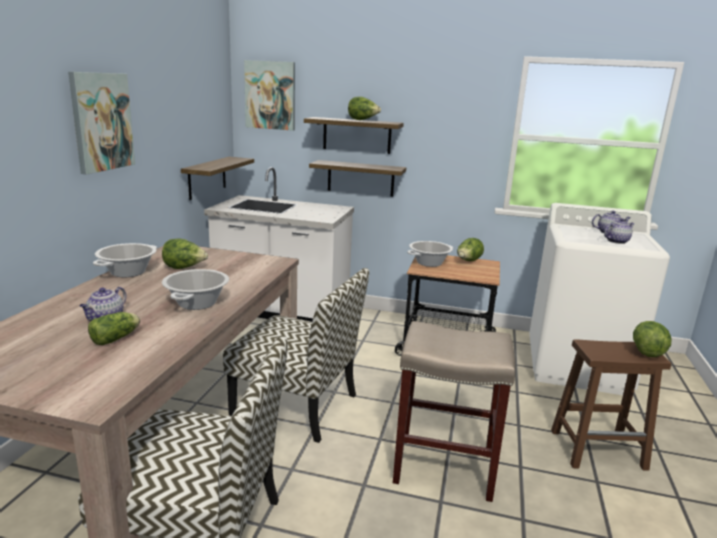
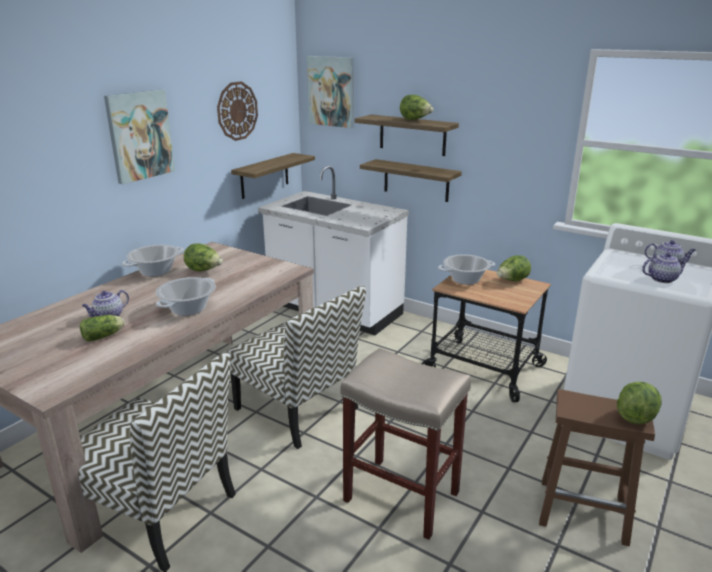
camera: 20 degrees right, 5 degrees up
(185, 107) = (237, 111): none -> wall clock

